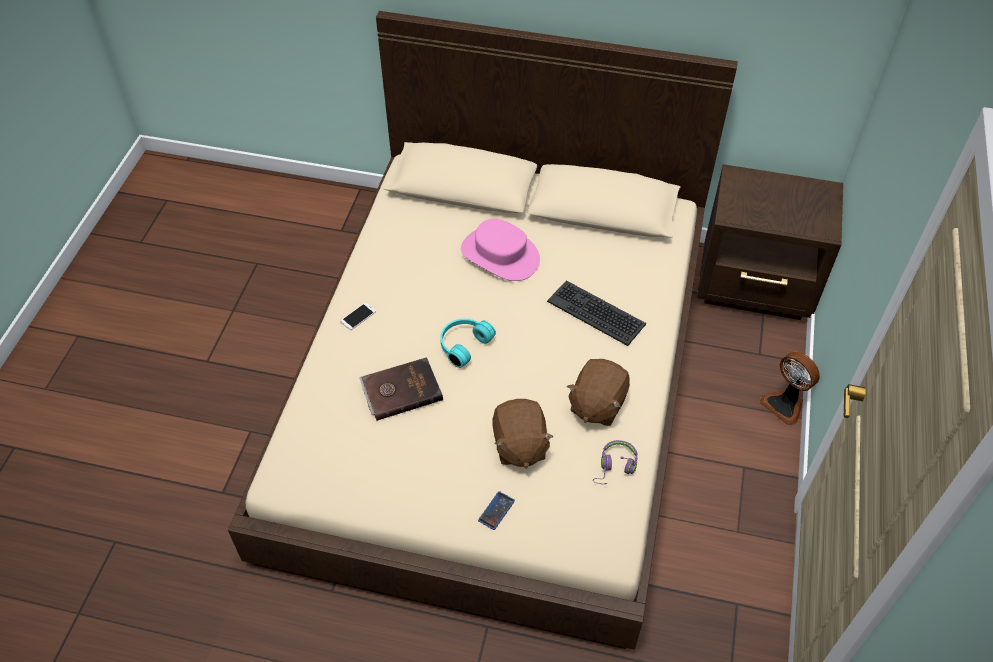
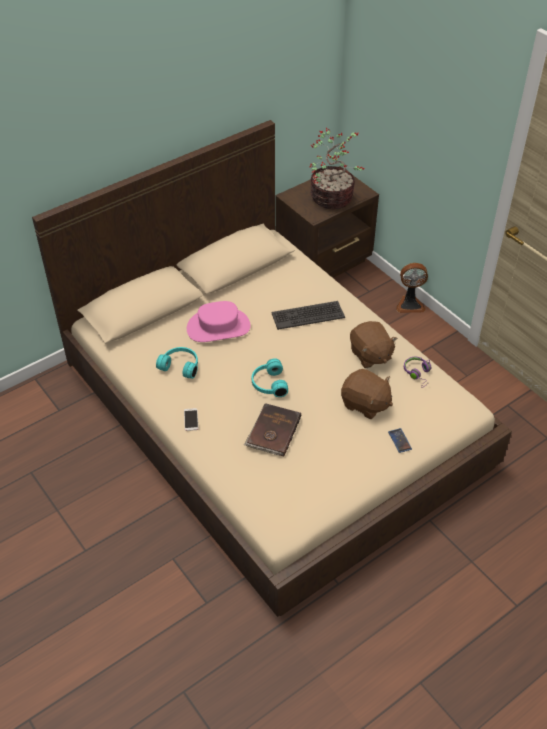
camera: 50 degrees left, 5 degrees down
(419, 262) = (181, 366): none -> turquoise headphones
(781, 211) = (333, 198): none -> potted plant

